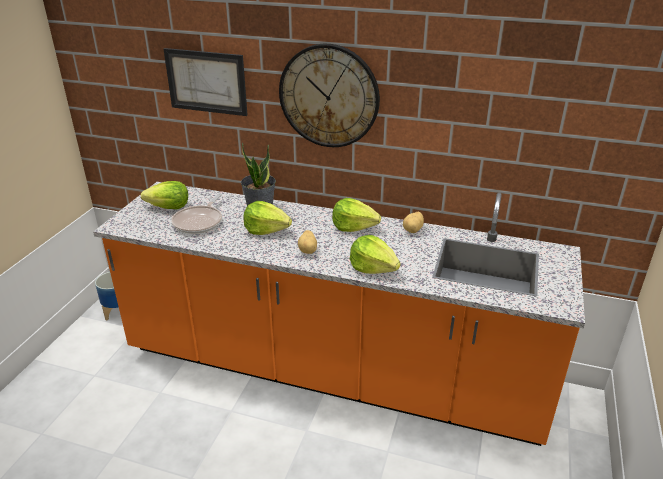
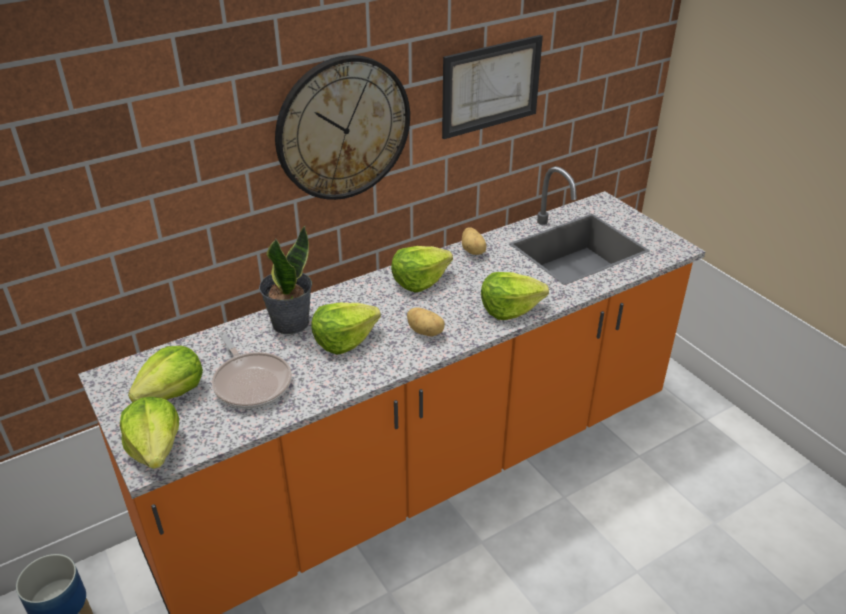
camera: 50 degrees left, 5 degrees up
(126, 222) = (155, 448): none -> lettuce
(206, 81) = (151, 174): picture -> picture (491, 86)

